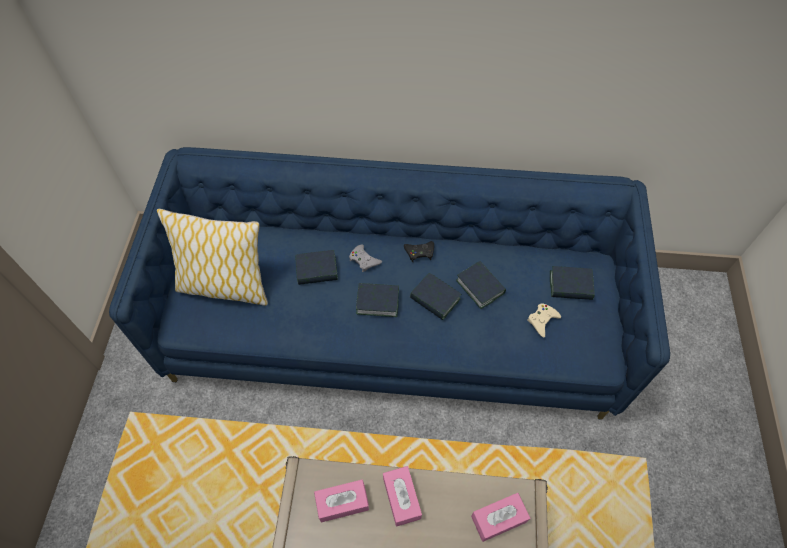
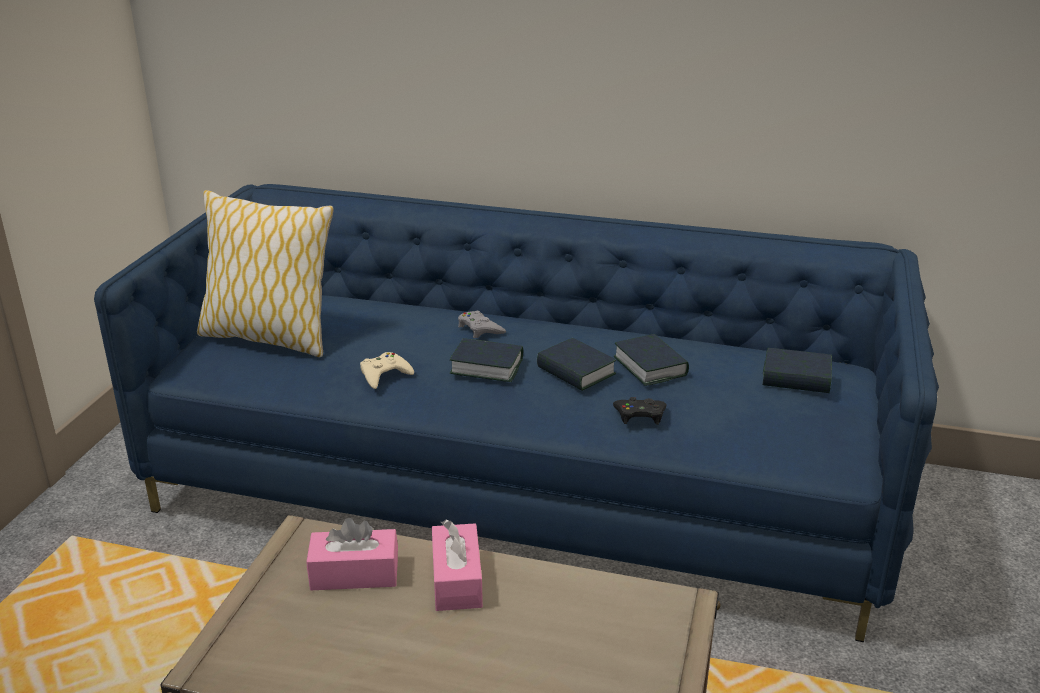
camera: 10 degrees right, 30 degrees down
(317, 270) = (407, 332): book -> none
(419, 252) = (566, 329): black game controller -> black game controller (640, 415)
(498, 519) = (620, 625): pink tissue box -> none
(542, 320) = (743, 407): beige game controller -> beige game controller (384, 375)

